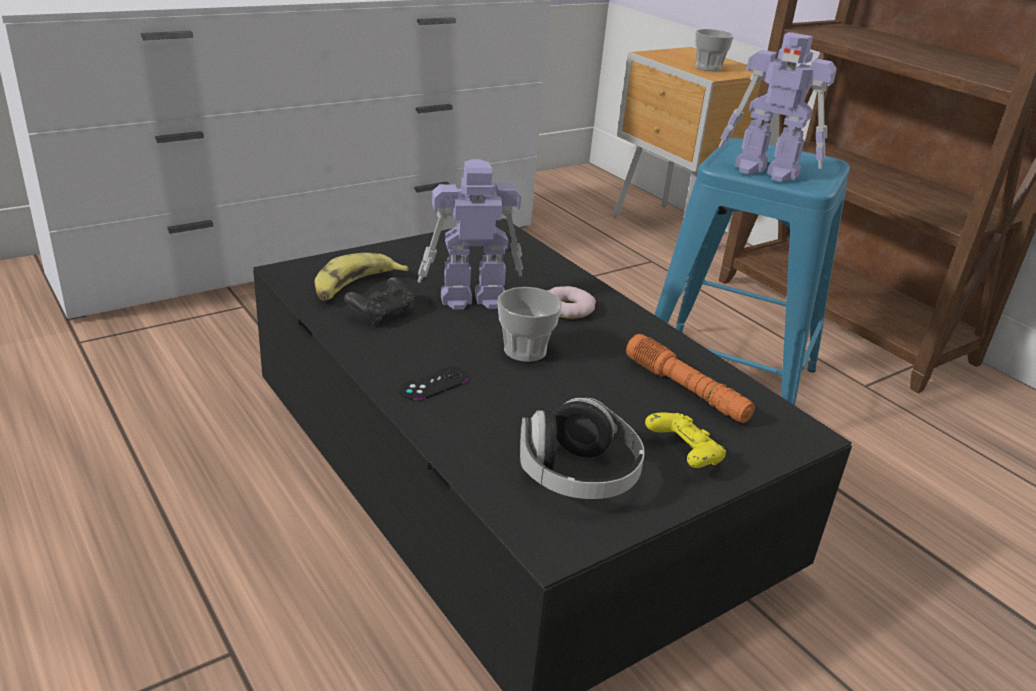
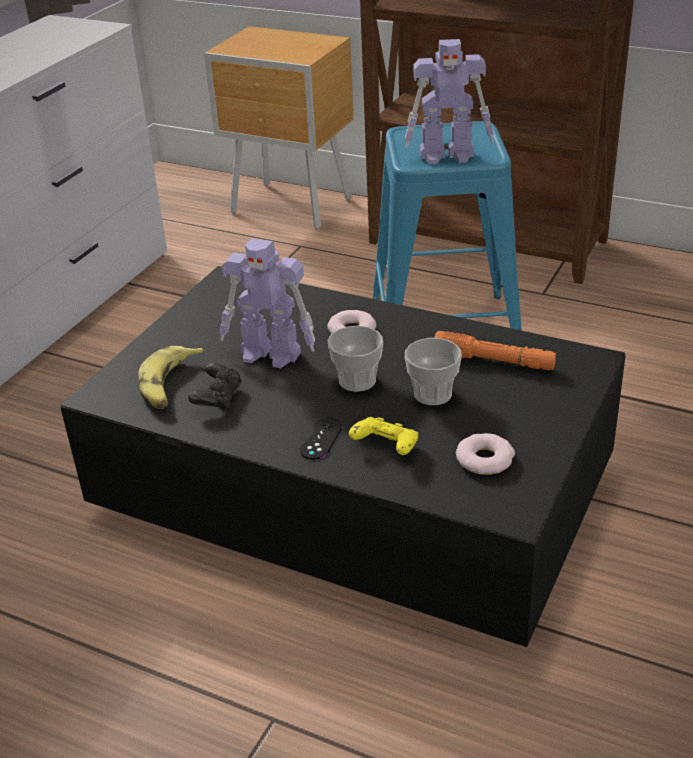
camera: 25 degrees left, 5 degrees up
(470, 298) = (271, 354): toy robot -> toy robot turned 120 degrees counterclockwise
(577, 475) = (484, 459): headphones -> donut
(683, 455) = (535, 411): yellow game controller -> yellow game controller (386, 447)
(708, 68) = (290, 49): cup -> cup (433, 394)

